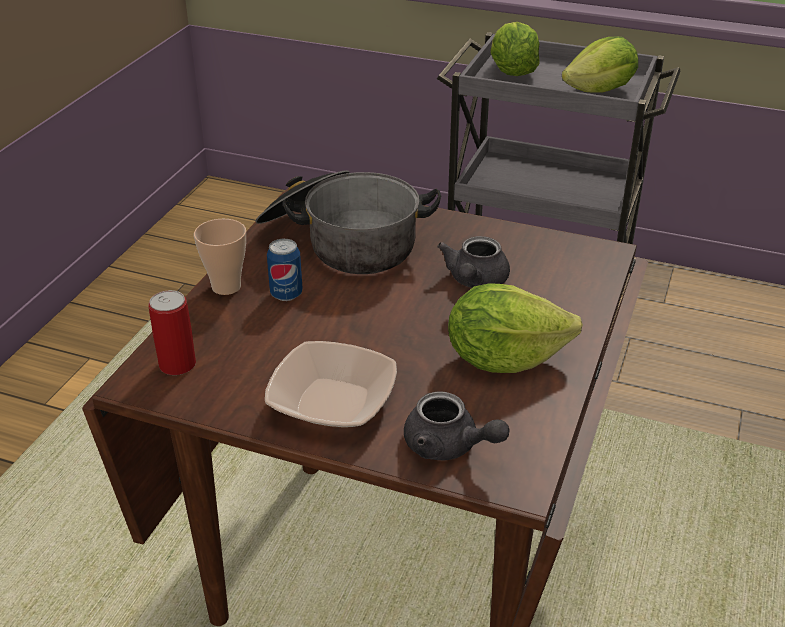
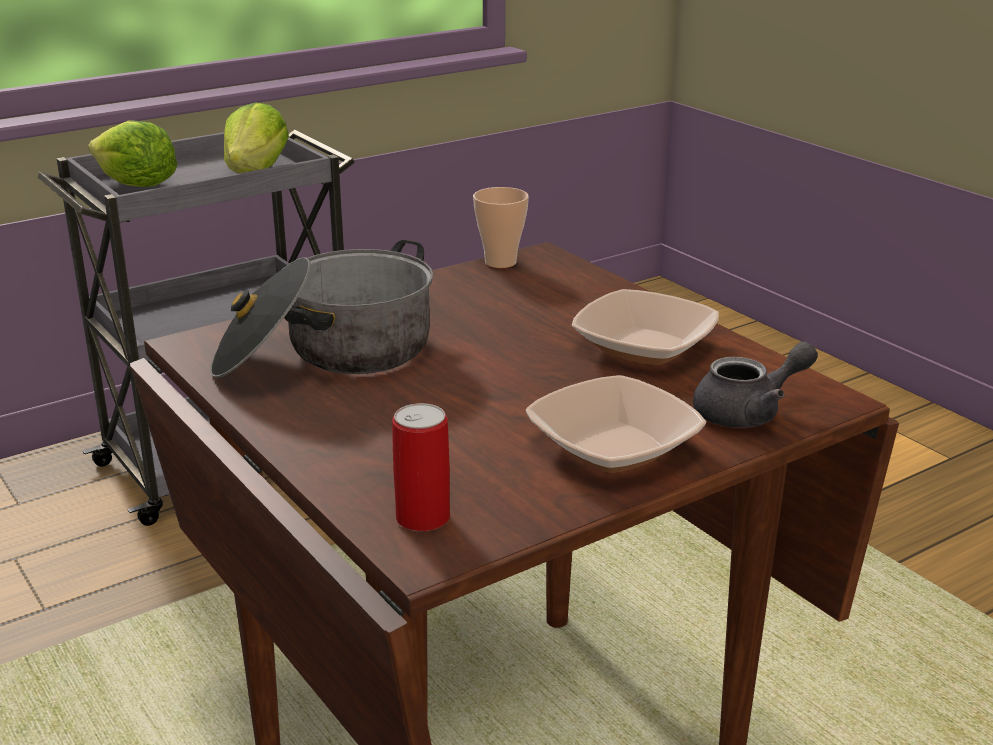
camera: 55 degrees left, 10 degrees down
(226, 287) = (305, 442): cup -> cup (500, 262)
(286, 294) = (378, 413): can -> none
(474, 281) = (503, 318): grey teapot -> none
(504, 358) = (644, 346): lettuce -> bowl

